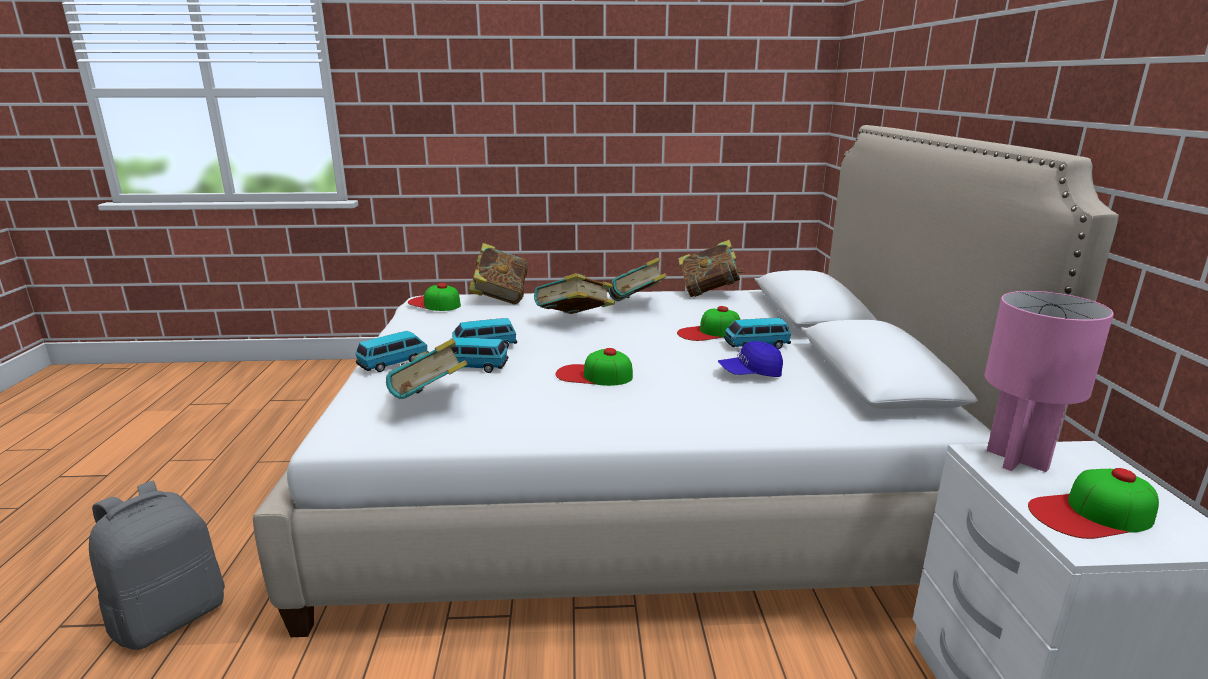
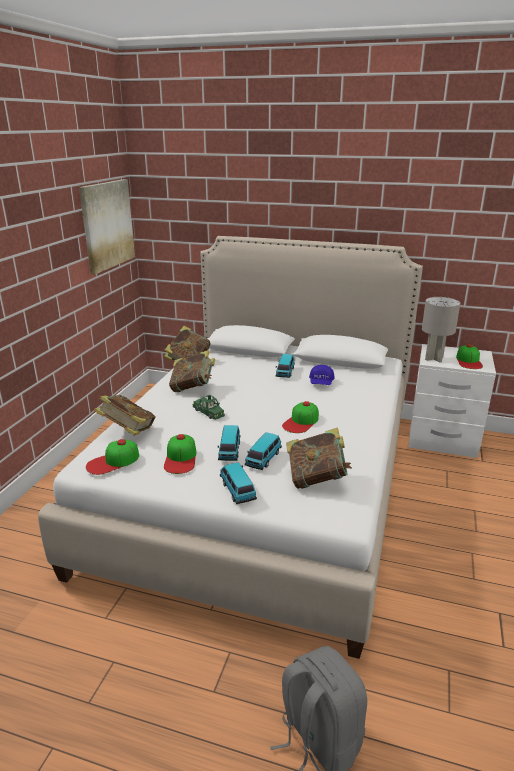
camera: 70 degrees left, 5 degrees up
(574, 322) = (209, 412): book -> green toy car
(709, 332) = (258, 378): cap -> cap (181, 458)
(760, 100) = (107, 225): none -> picture
(1015, 459) = (434, 358): pink table lamp -> grey table lamp

